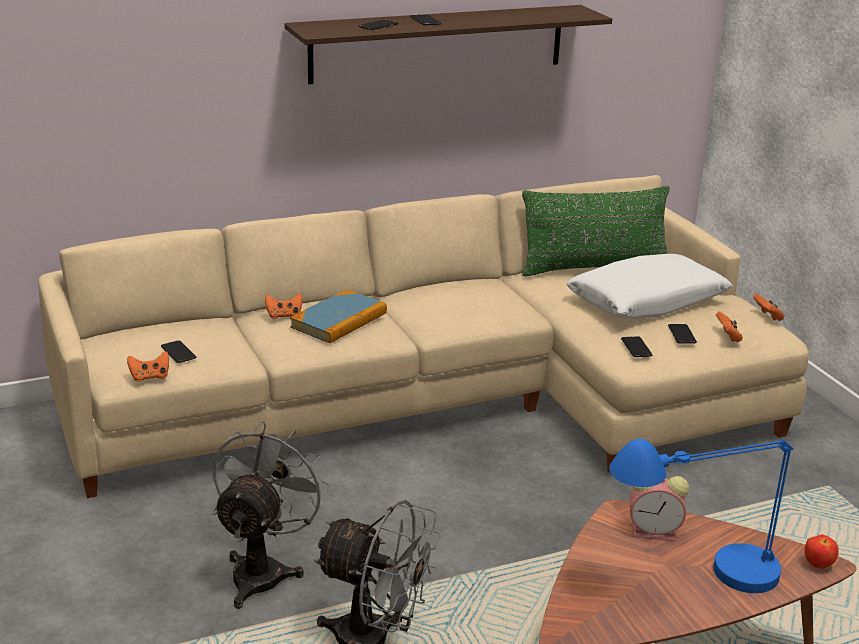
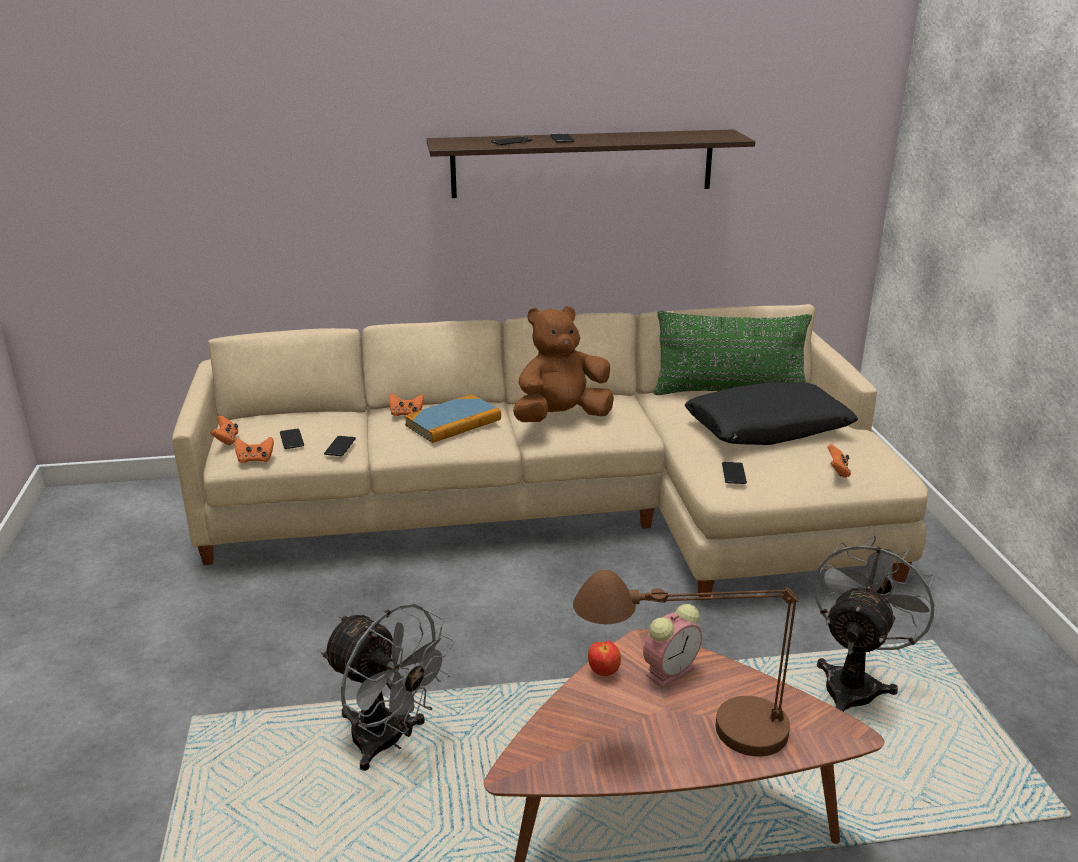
camera: 15 degrees right, 0 degrees up
(263, 571) = (320, 654): grey fan -> grey fan (854, 683)
(444, 306) = (561, 417): none -> brown plush toy
(647, 301) = (768, 429): white pillow -> black pillow
(655, 532) = (671, 671): alarm clock -> alarm clock turned 60 degrees counterclockwise
(682, 334) = (788, 464): phone -> phone (340, 446)
(694, 582) = (687, 733): blue table lamp -> brown table lamp
(768, 317) = (892, 454): orange game controller -> orange game controller (226, 440)
(818, 565) = (839, 733): apple -> apple (604, 672)

